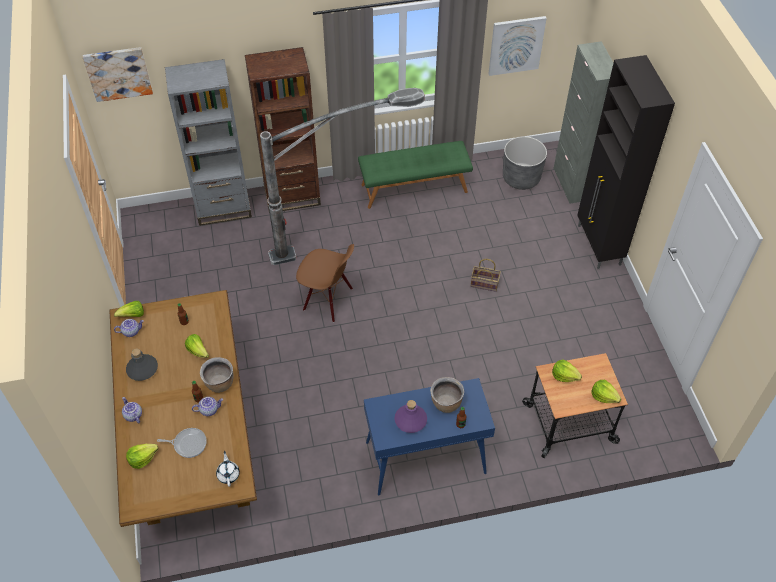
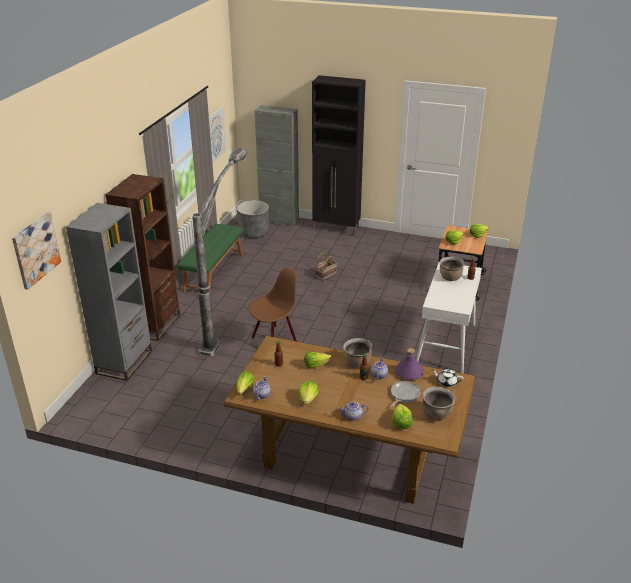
camera: 60 degrees left, 20 degrees down
(142, 369) = (308, 399): grey bottle -> lettuce
(170, 484) = (436, 414): none -> brown cooking pot
(411, 420) = (454, 294): purple bottle -> purple bottle (409, 372)
(425, 458) = (446, 344): blue console table -> white console table

